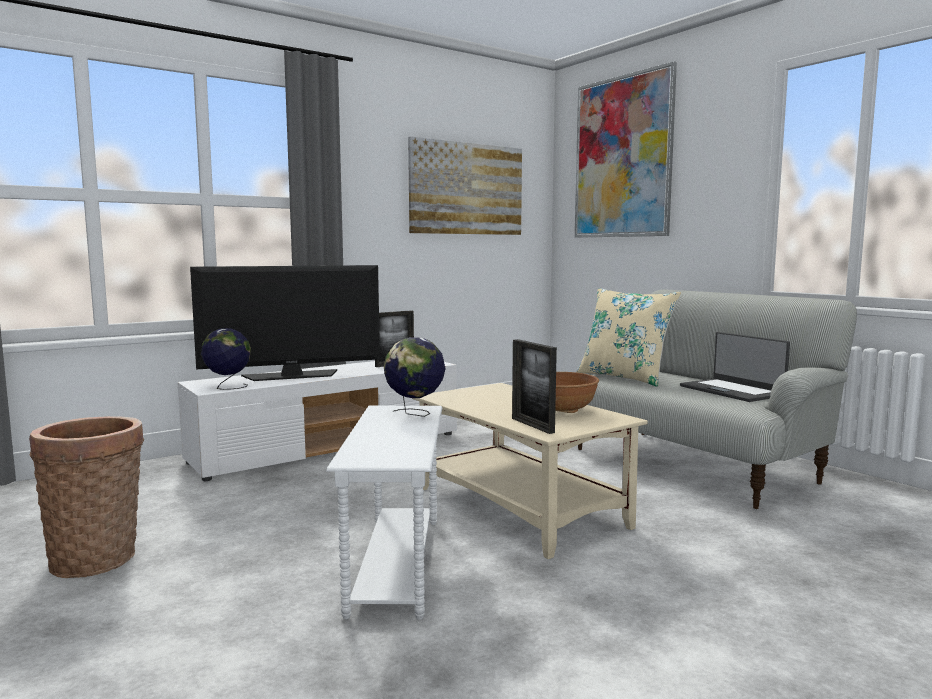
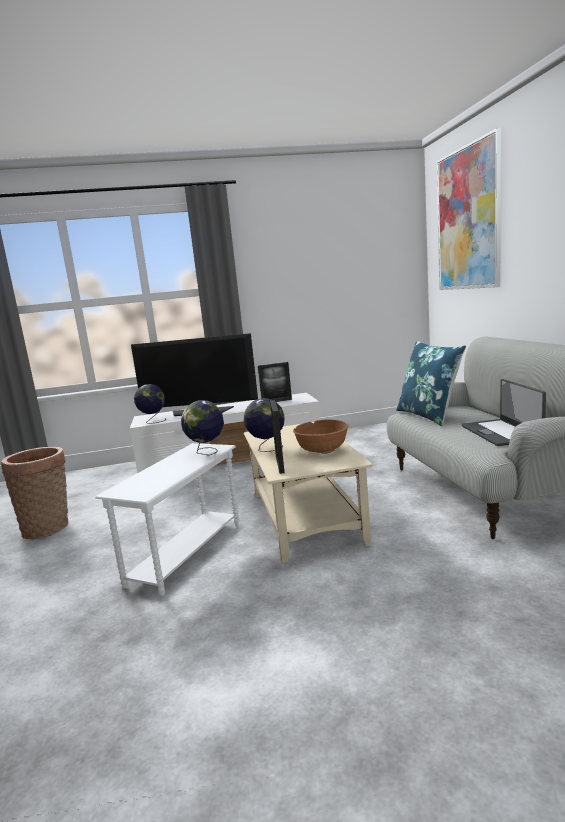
camera: 25 degrees right, 5 degrees up
(467, 189) = (344, 261): picture -> none
(482, 411) = (267, 448): none -> globe
(624, 377) = (429, 415): beige pillow -> blue pillow

